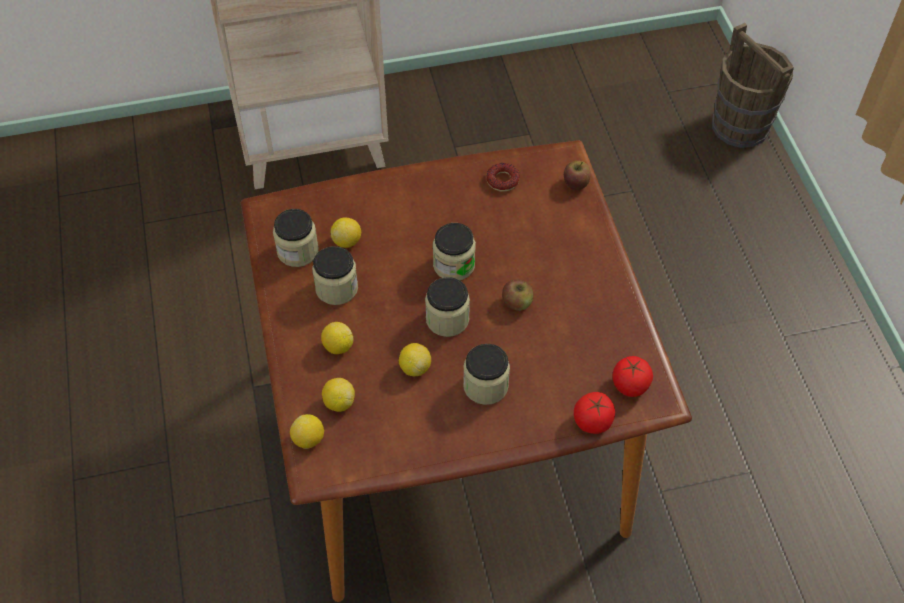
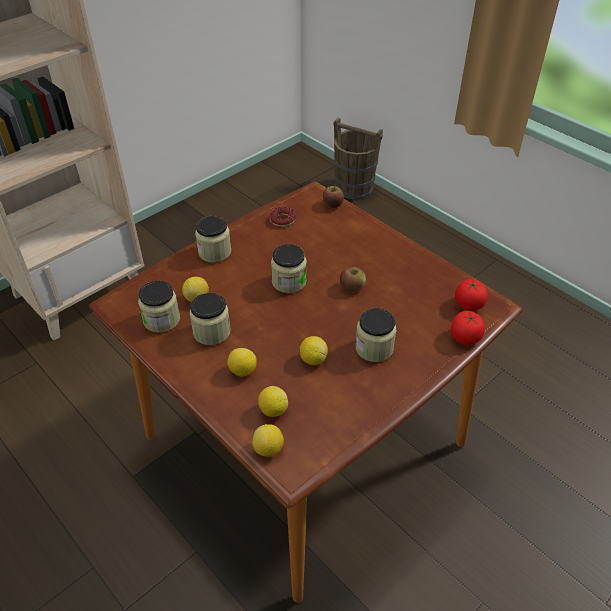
camera: 30 degrees left, 10 degrees down
(447, 319) = (312, 317): jar -> jar (214, 252)

